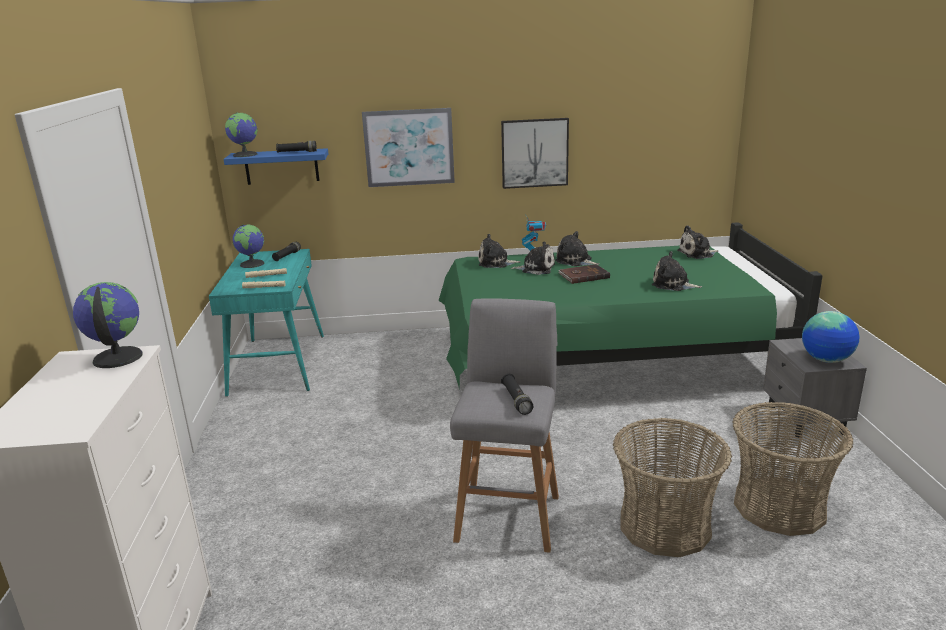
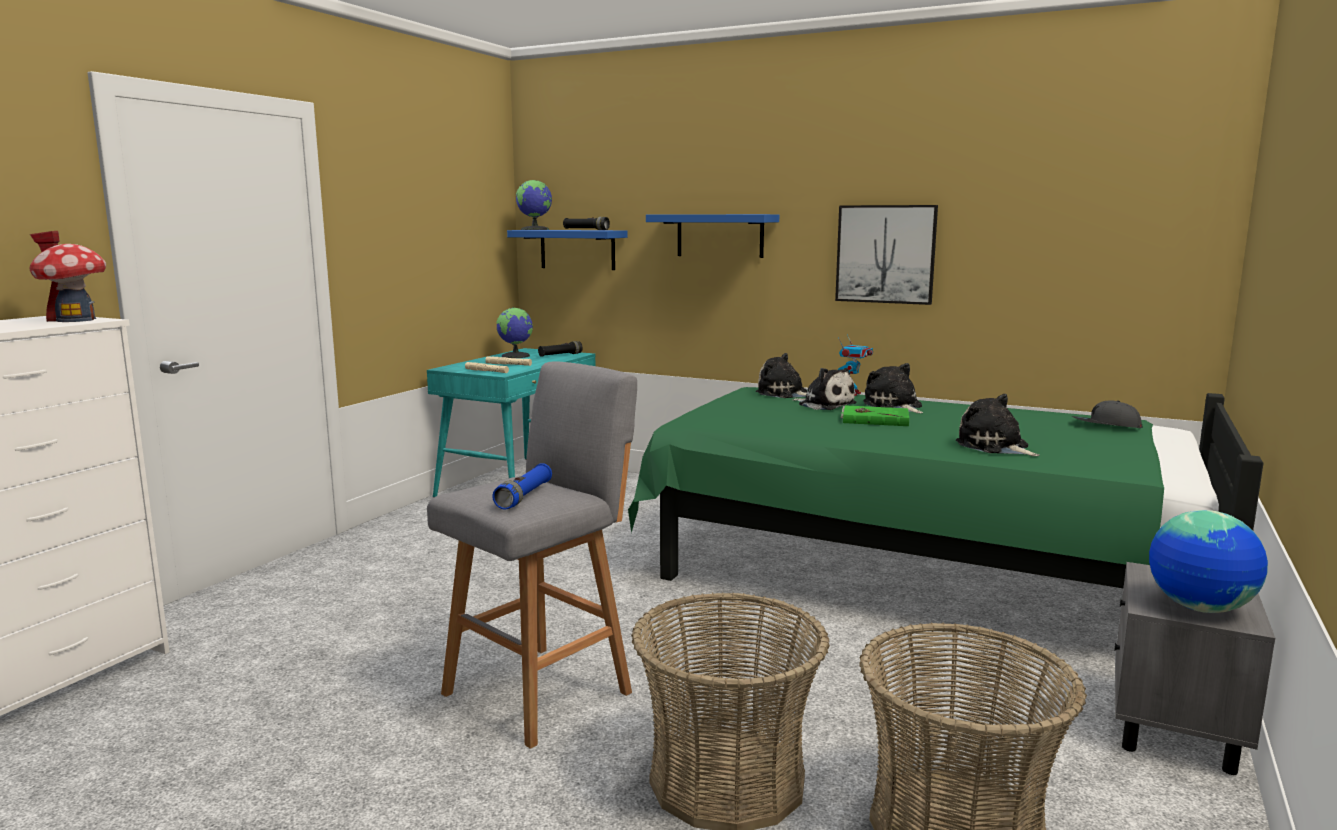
camera: 30 degrees right, 10 degrees down
(116, 358) = (76, 320): globe -> toy house
(409, 147) = (720, 235): picture -> blue shelf
(516, 400) = (524, 496): black flashlight -> blue flashlight
(583, 276) = (874, 419): brown book -> green book
(697, 254) = (1105, 426): plush toy -> grey cap

